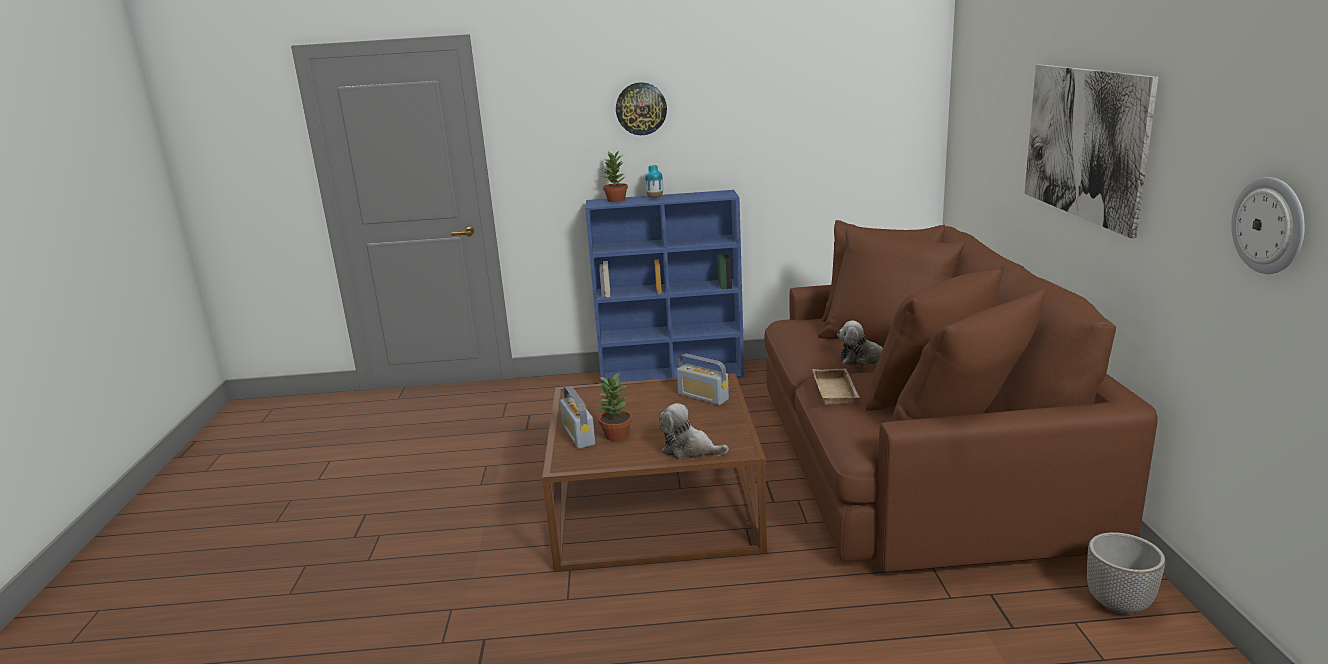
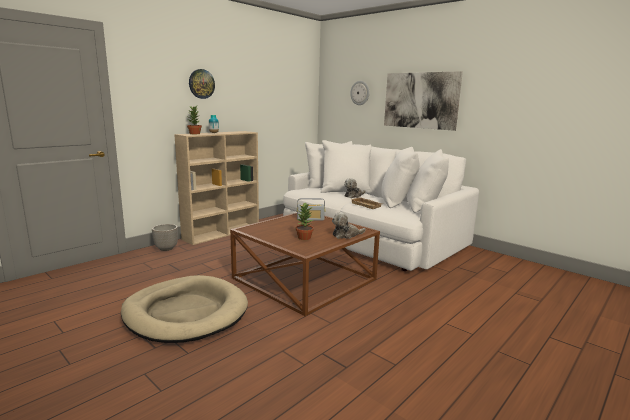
camera: 45 degrees left, 5 degrees down
(441, 502) = (185, 313): none -> beige dog bed
(578, 435) = (286, 242): radio -> none
(673, 375) = (222, 233): blue bookcase -> beige bookcase
(915, 460) = (372, 238): brown sofa -> white sofa
(1118, 604) = (487, 258): planter -> planter (166, 249)
(1269, 225) = (524, 113): wall clock -> wall clock (360, 93)

